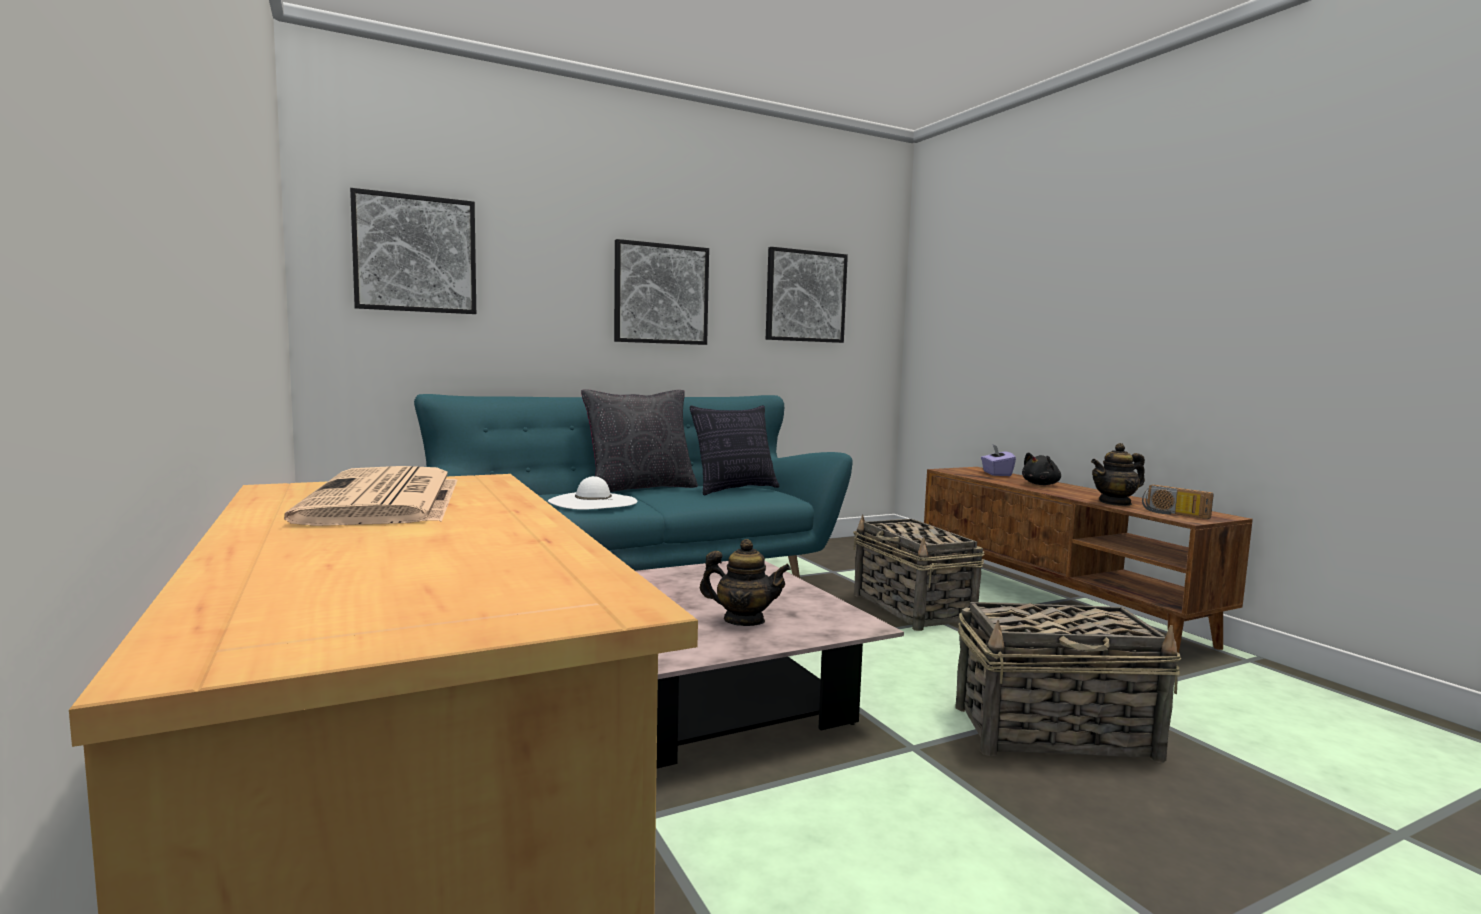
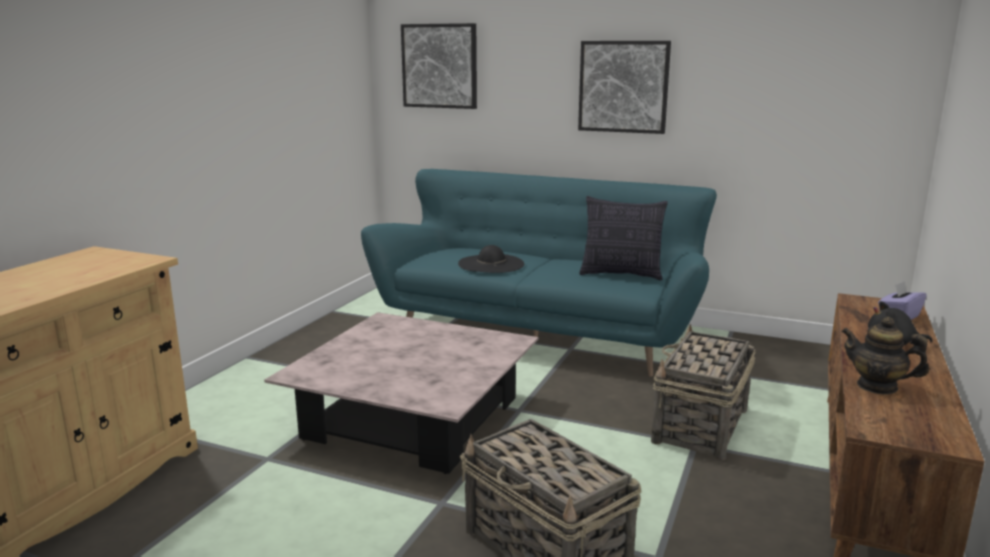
camera: 50 degrees right, 10 degrees up
(387, 500) = (82, 266): newspaper -> none
(592, 501) = (491, 264): white hat -> black hat
(640, 488) = (567, 257): black pillow -> none
(743, 621) = (399, 374): teapot -> none
(805, 296) = (787, 82): picture -> none
(1173, 514) = (886, 419): radio -> none

